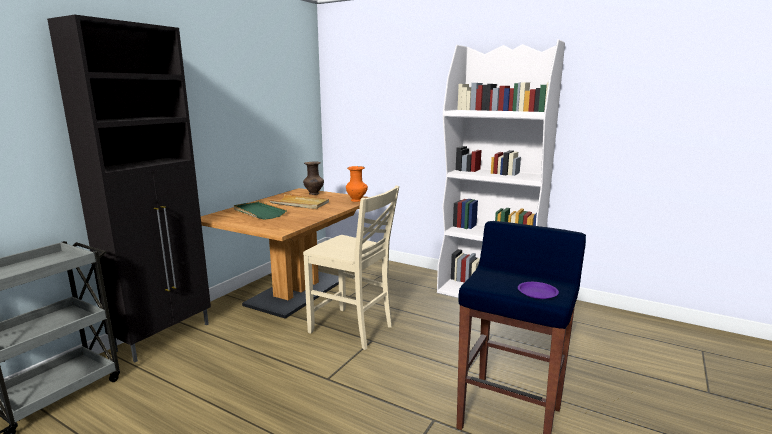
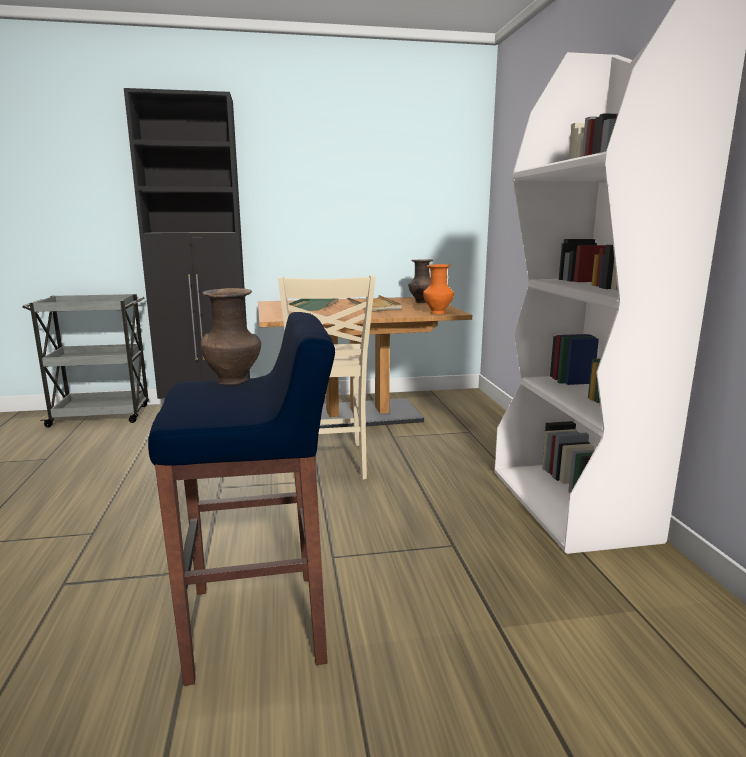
camera: 50 degrees right, 0 degrees up
(484, 274) = (234, 381): none -> brown vase
(537, 293) = (194, 409): purple plate -> none

